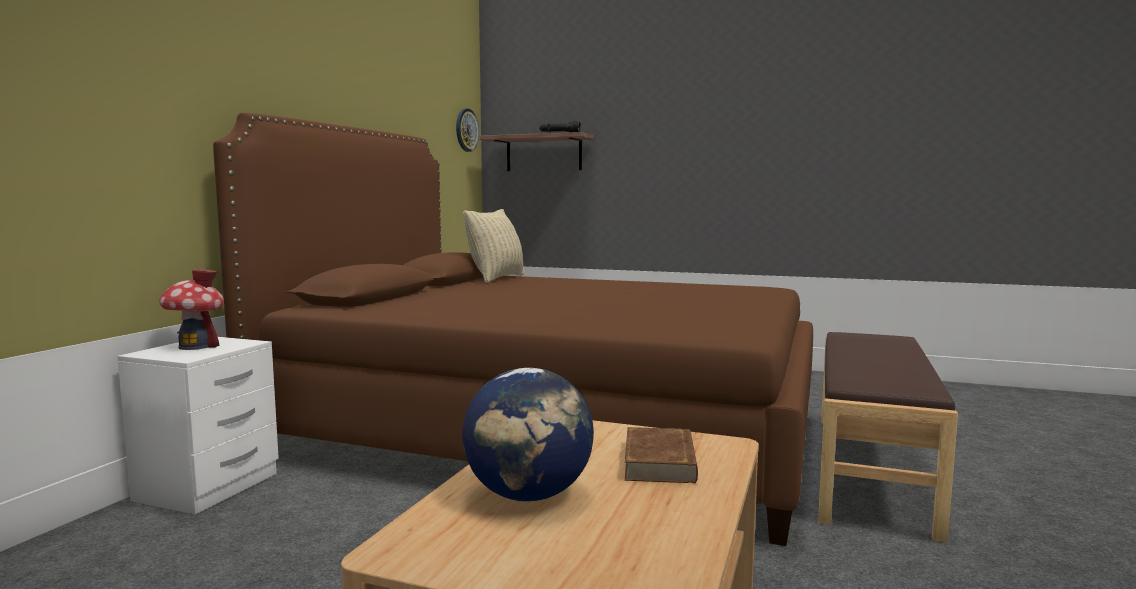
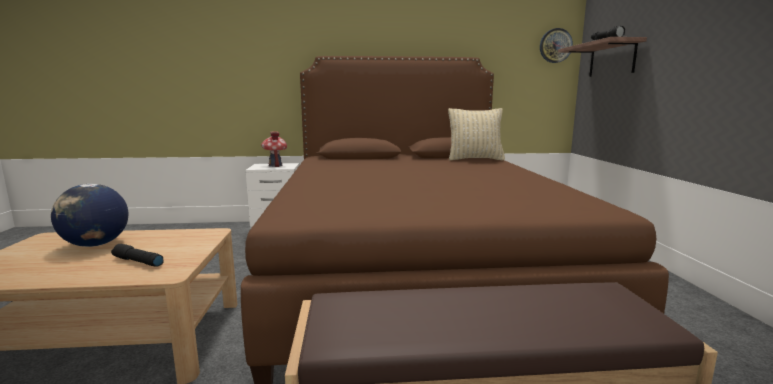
camera: 65 degrees right, 5 degrees up
(660, 462) = (137, 262): brown book -> black flashlight

